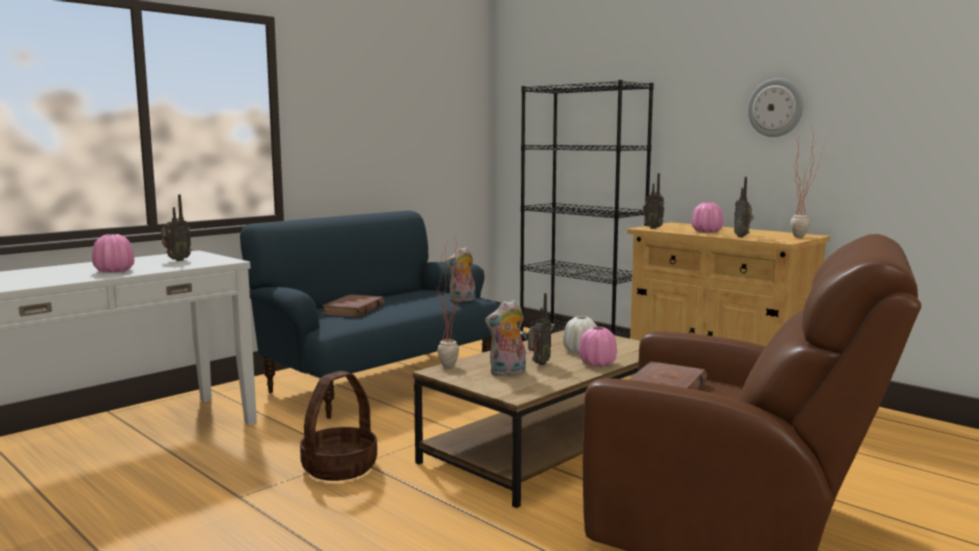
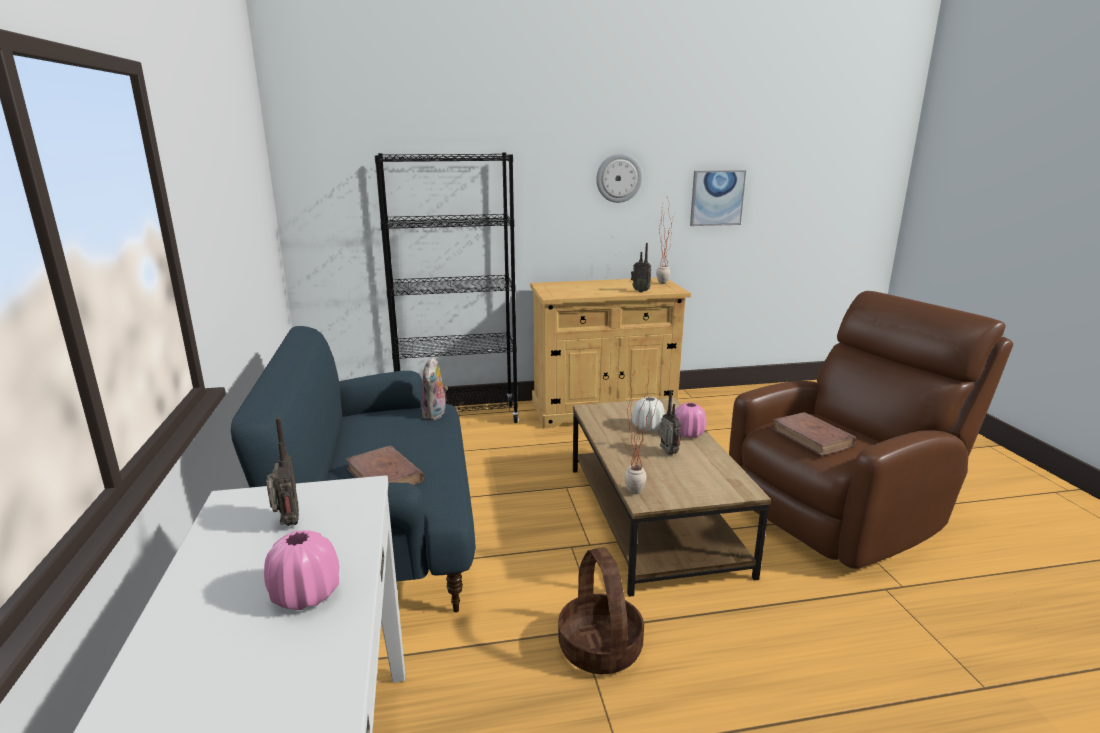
camera: 55 degrees left, 10 degrees up
(507, 373) = (681, 474): plush toy -> none
(653, 228) = (556, 294): radio -> none
(706, 231) = (601, 290): pink vase -> none
(914, 133) = (717, 198): none -> picture

